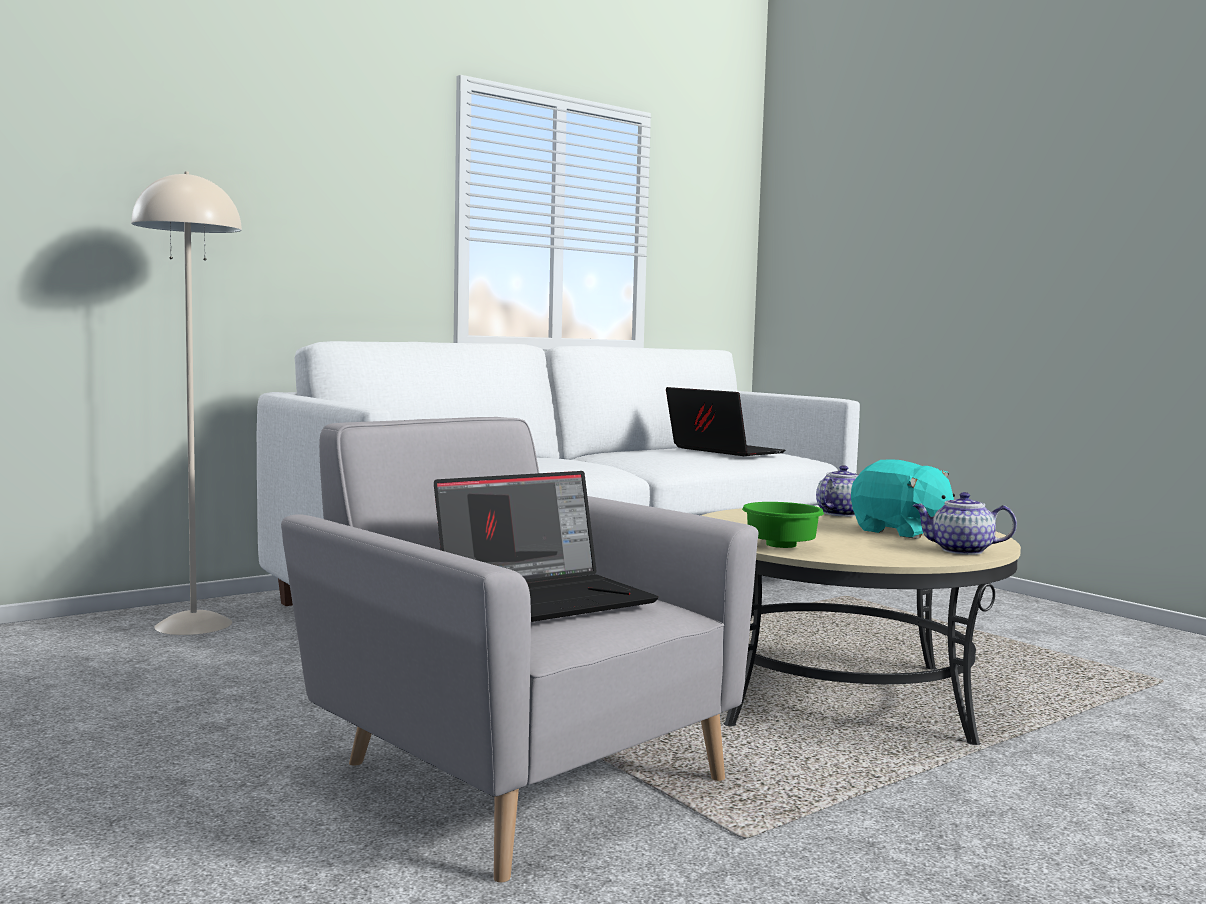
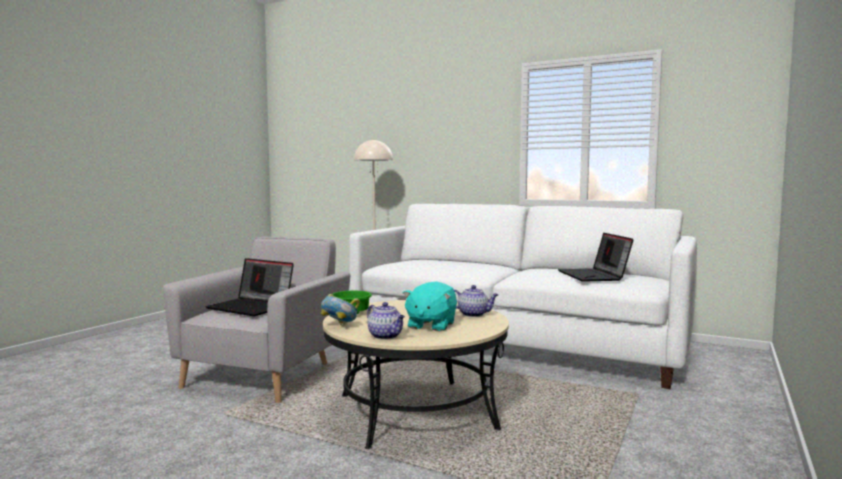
camera: 65 degrees right, 0 degrees up
(721, 451) = (594, 276): laptop -> laptop turned 150 degrees clockwise
(877, 559) = (340, 326): none -> bowl
(960, 551) = (386, 336): teapot -> teapot turned 150 degrees clockwise

